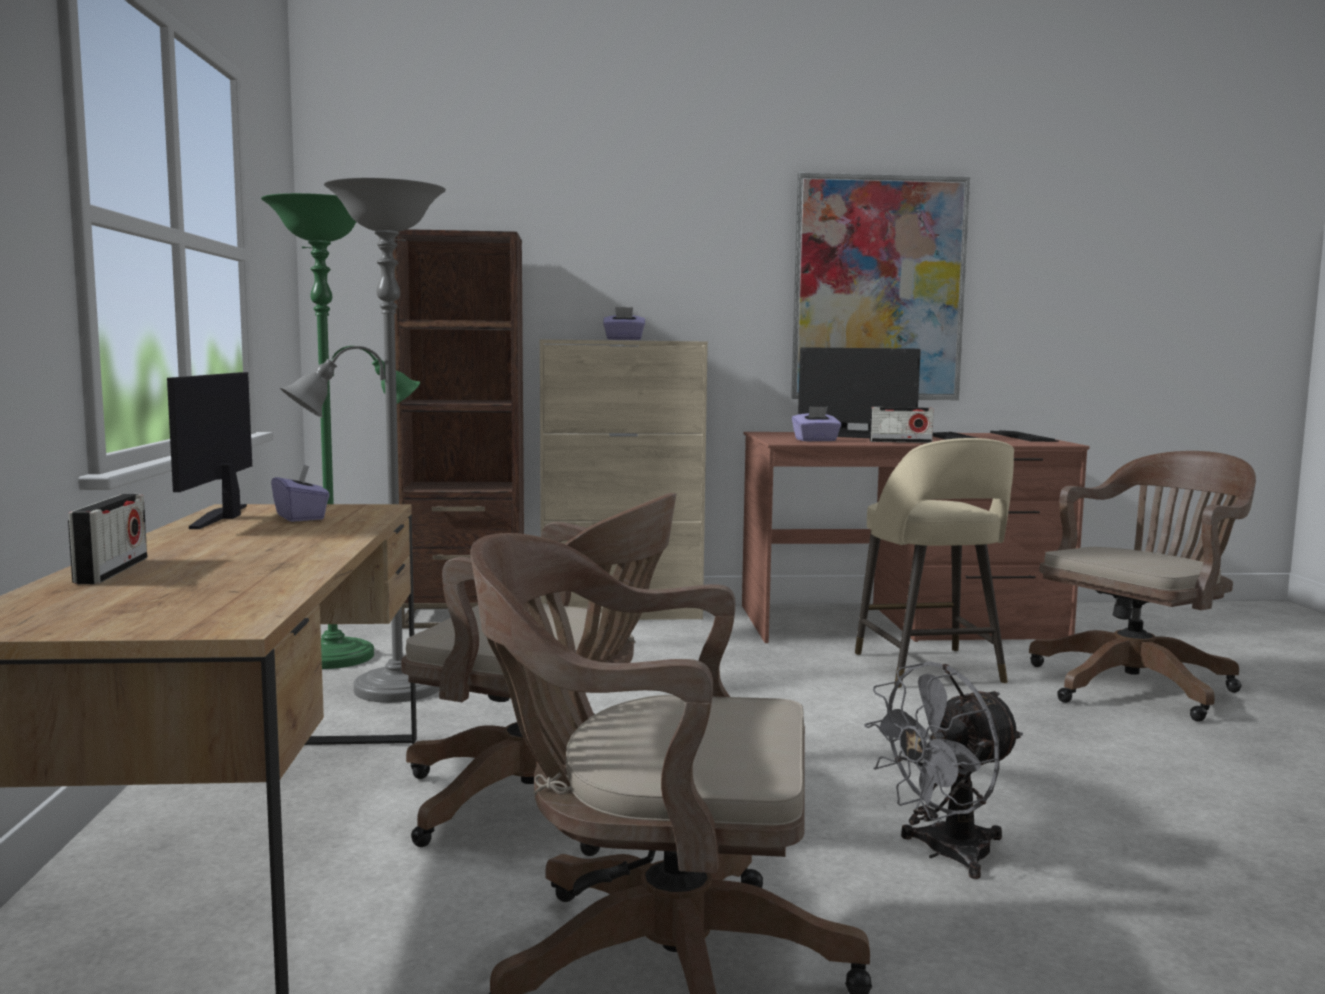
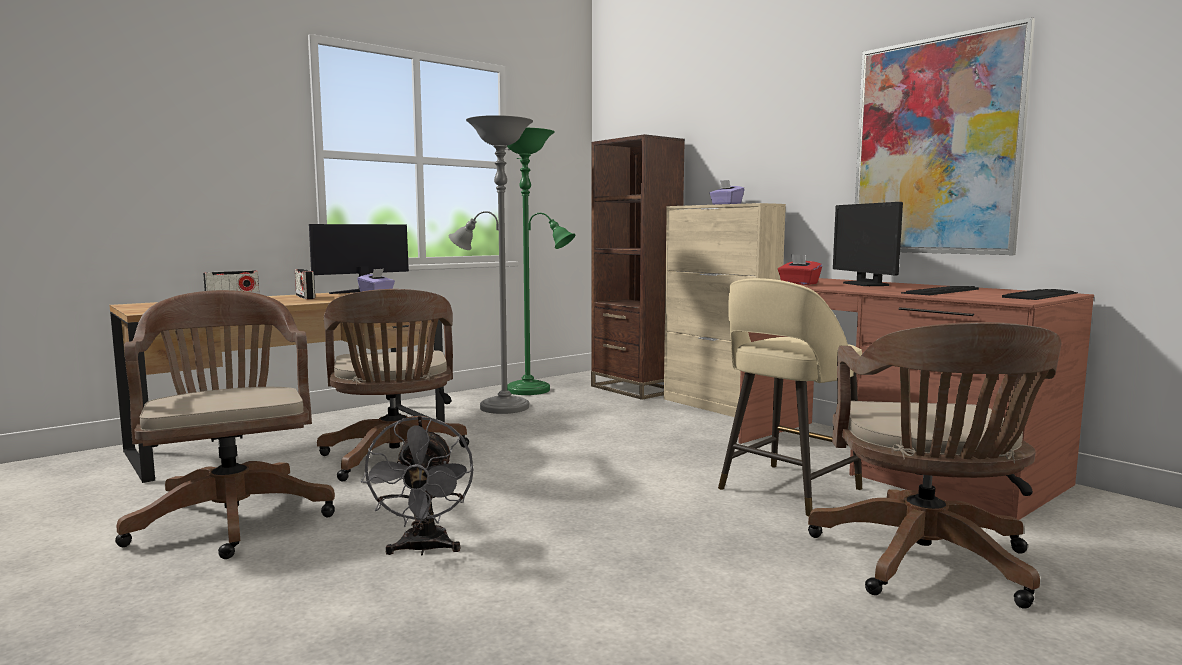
camera: 55 degrees right, 0 degrees up
(816, 440) = (798, 283): purple tissue box -> red tissue box
(900, 442) = (857, 288): radio -> radio (305, 297)
(944, 854) = (423, 549): grey fan -> grey fan turned 120 degrees counterclockwise
(1137, 685) = (926, 564): brown office chair -> brown office chair turned 75 degrees clockwise

